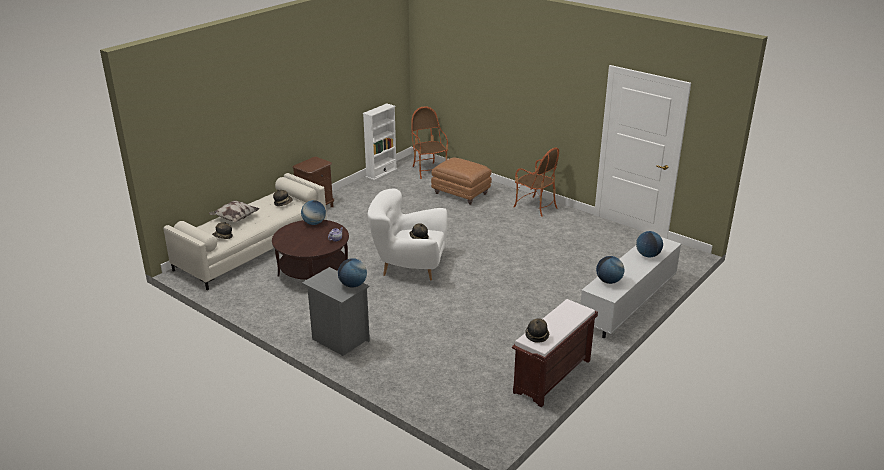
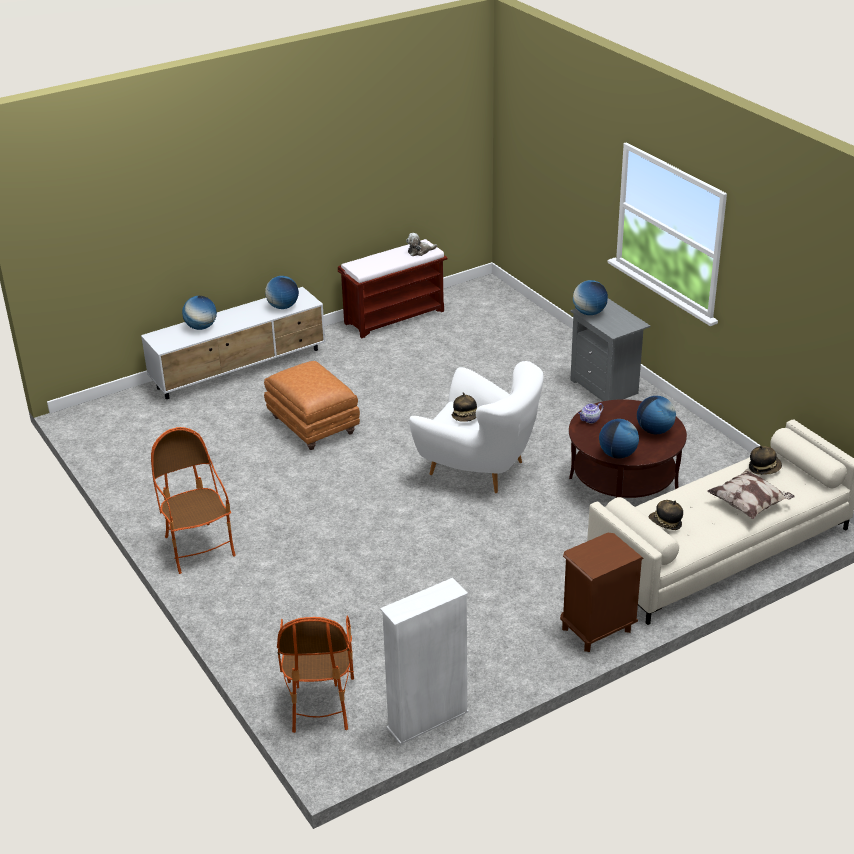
camera: 160 degrees left, 5 degrees up
(292, 239) = (654, 431): none -> globe
(461, 194) = (301, 610): brown ottoman -> brown ottoman (312, 425)
(537, 335) = (419, 251): hat -> plush toy

